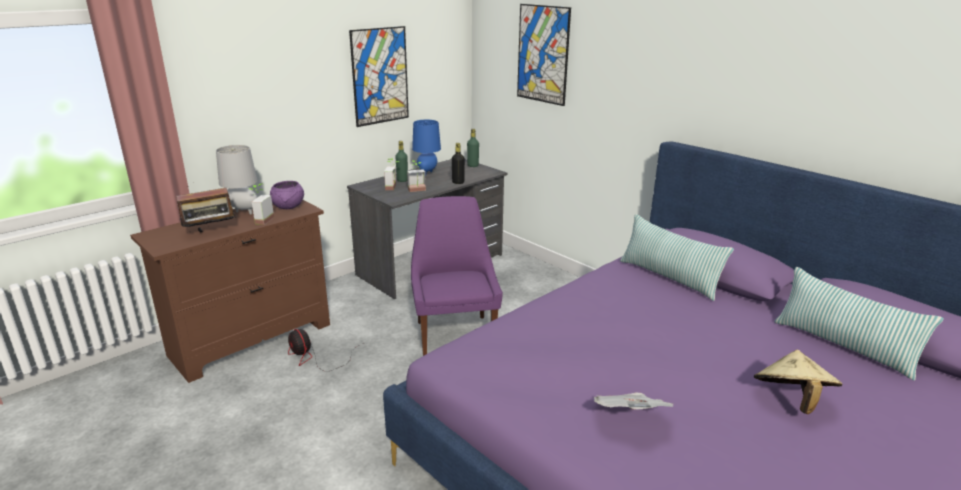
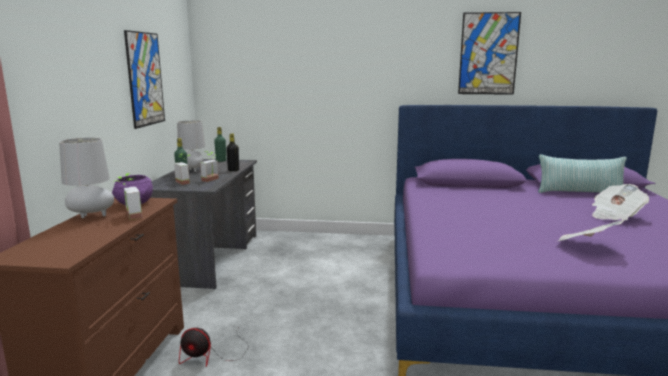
camera: 40 degrees left, 10 degrees down
(210, 232) = (93, 236): radio -> none
(427, 173) = (193, 170): blue table lamp -> grey table lamp
(454, 333) = (302, 292): purple chair -> none
(543, 54) = (274, 57): picture -> picture (488, 54)
(669, 277) = (456, 189): pillow -> none
(791, 401) = (615, 215): beige hat -> newspaper

